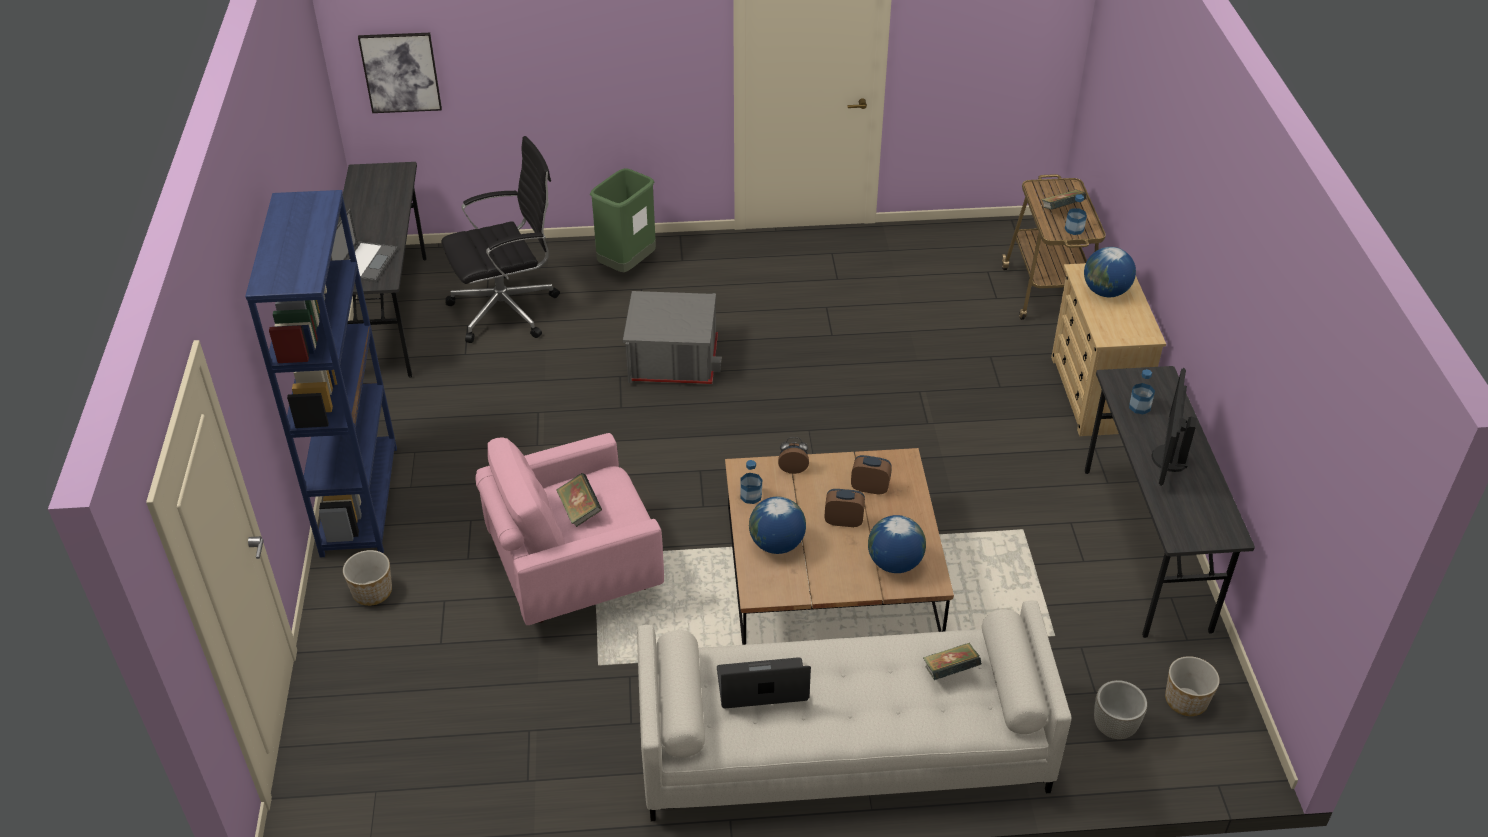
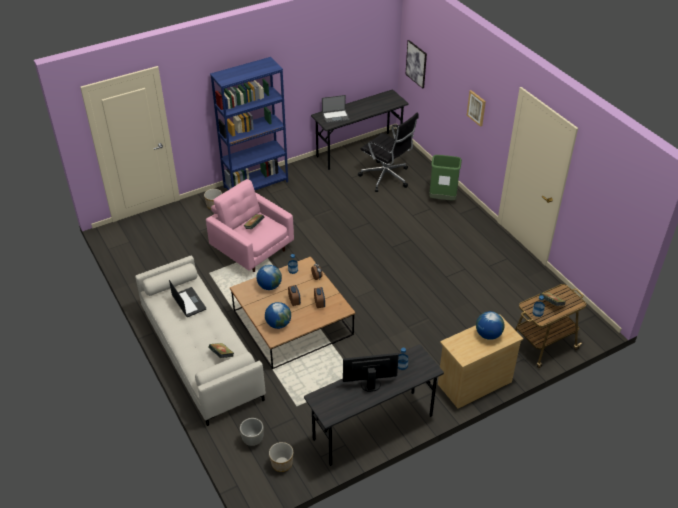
camera: 65 degrees right, 0 degrees up
(621, 55) = (476, 108): none -> picture
(672, 359) = (391, 233): grey storage box -> none

